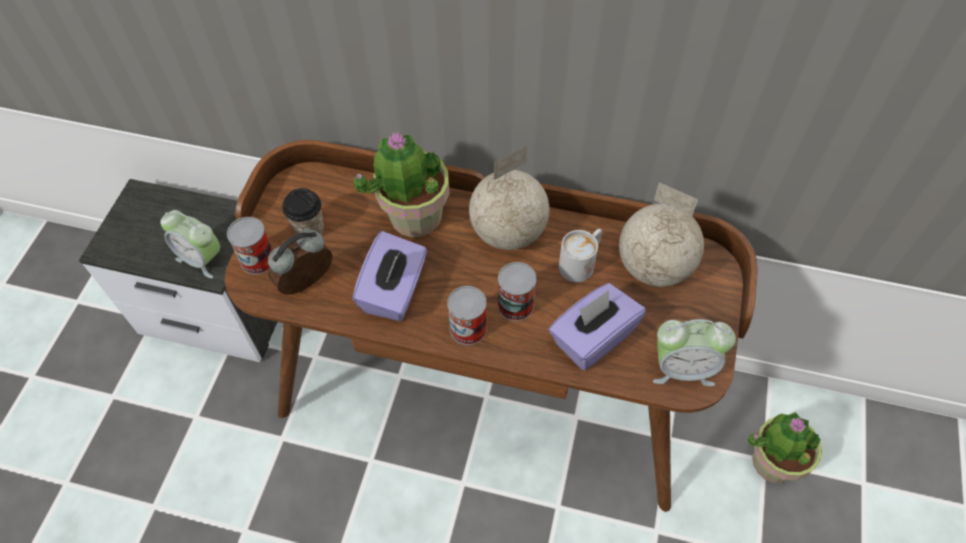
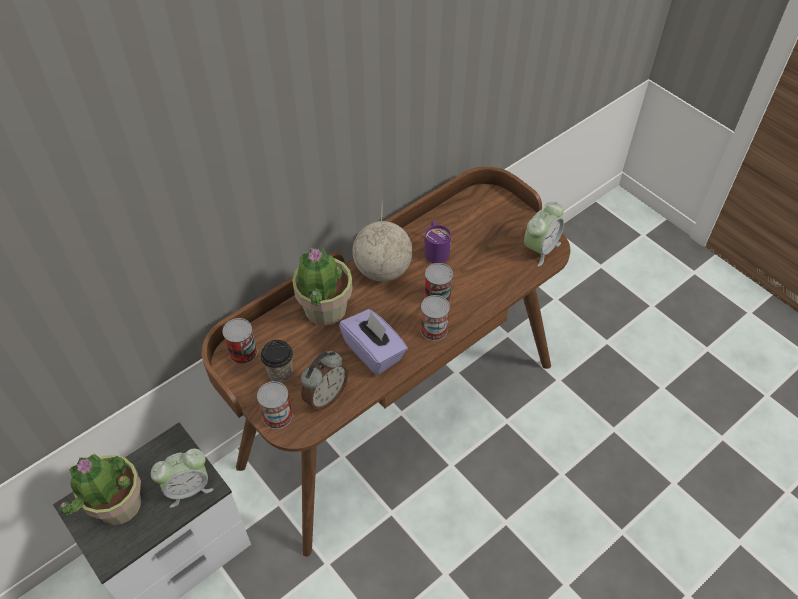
camera: 55 degrees left, 5 degrees down
(308, 284) = (325, 396): alarm clock -> alarm clock turned 135 degrees counterclockwise
(311, 185) = (243, 352): none -> can
(581, 262) = (435, 249): white mug -> purple mug
(592, 338) = (489, 275): purple tissue box -> none
(653, 266) = (467, 220): globe -> none
(772, 461) = (559, 296): potted plant -> potted plant (118, 505)

